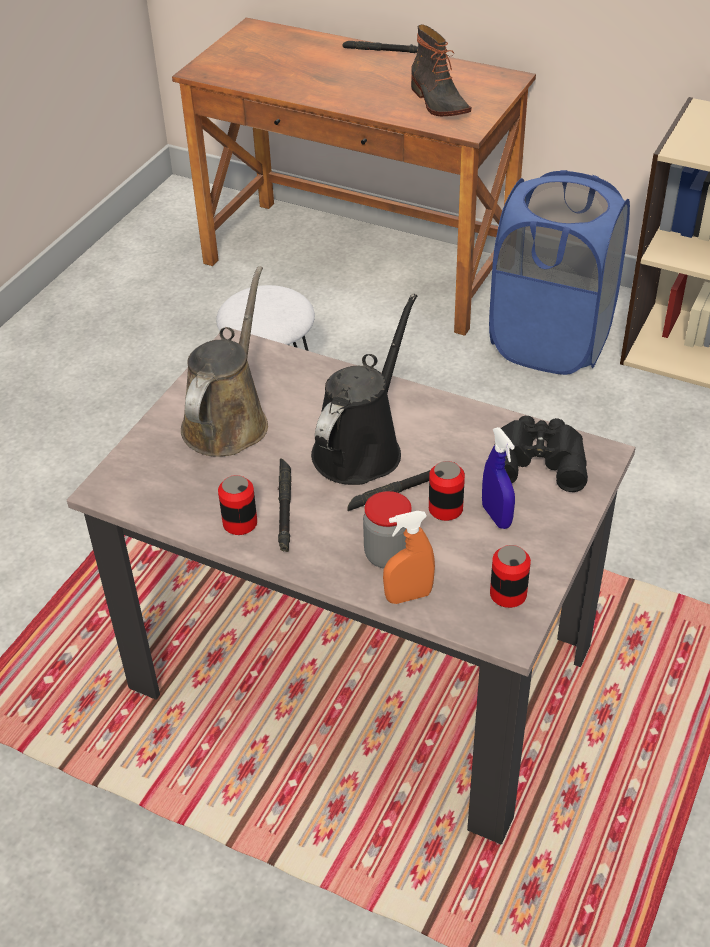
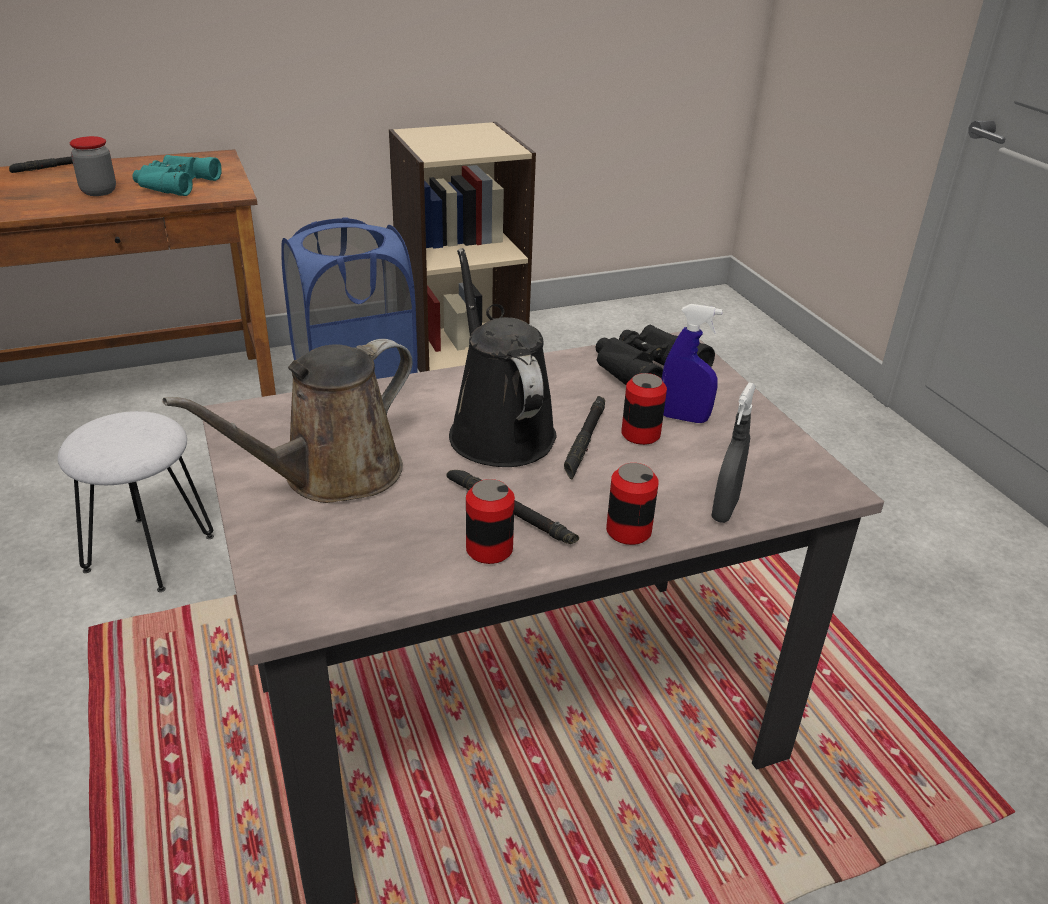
camera: 50 degrees left, 10 degrees down
(228, 420) = (332, 475): brown watering can -> brown watering can turned 105 degrees counterclockwise
(388, 555) = (657, 492): jar -> jar (99, 191)
(408, 596) = (724, 510): orange spray bottle -> grey spray bottle
(437, 102) = (173, 184): boot -> turquoise binoculars
(508, 594) = (784, 462): can -> can (628, 531)

